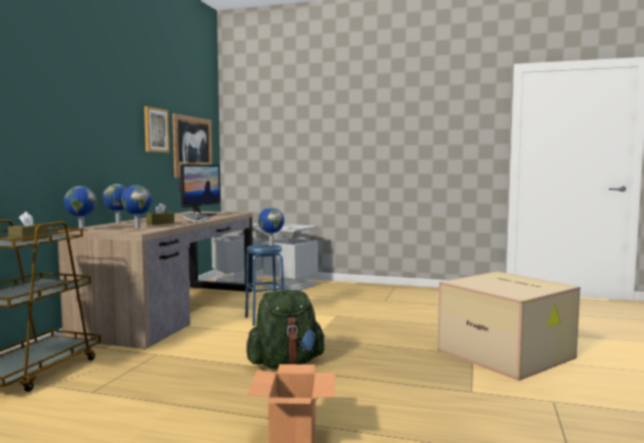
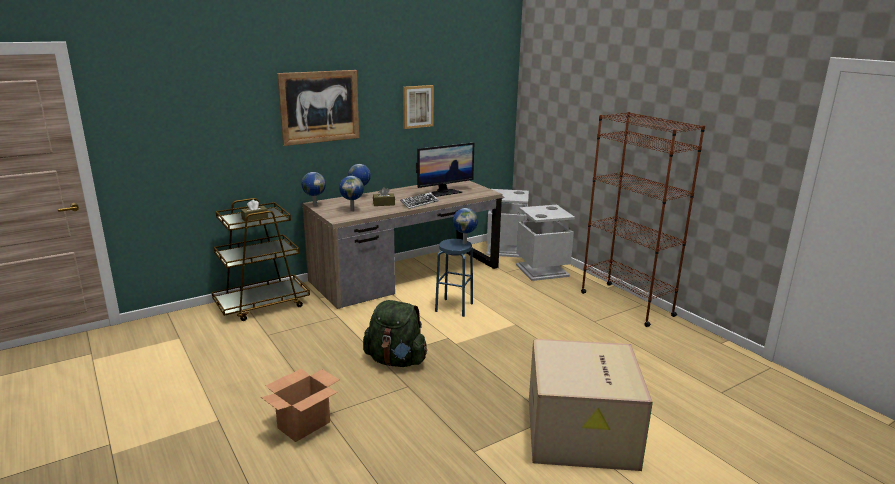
camera: 40 degrees right, 15 degrees up
(192, 147) = (470, 115): picture -> picture (319, 107)
(384, 288) = (626, 304): none -> brown bookcase

